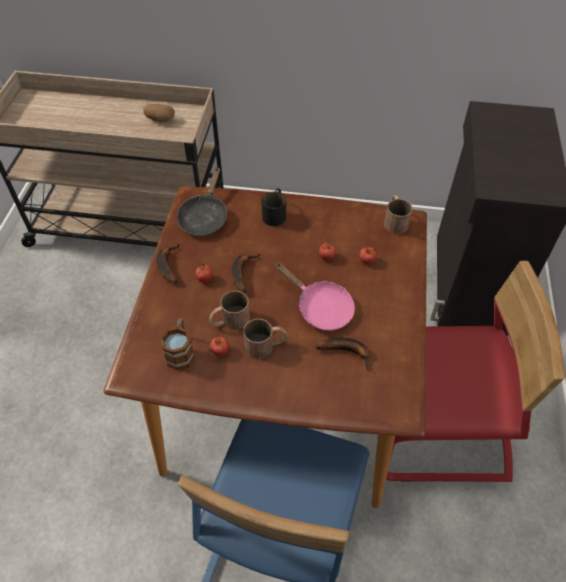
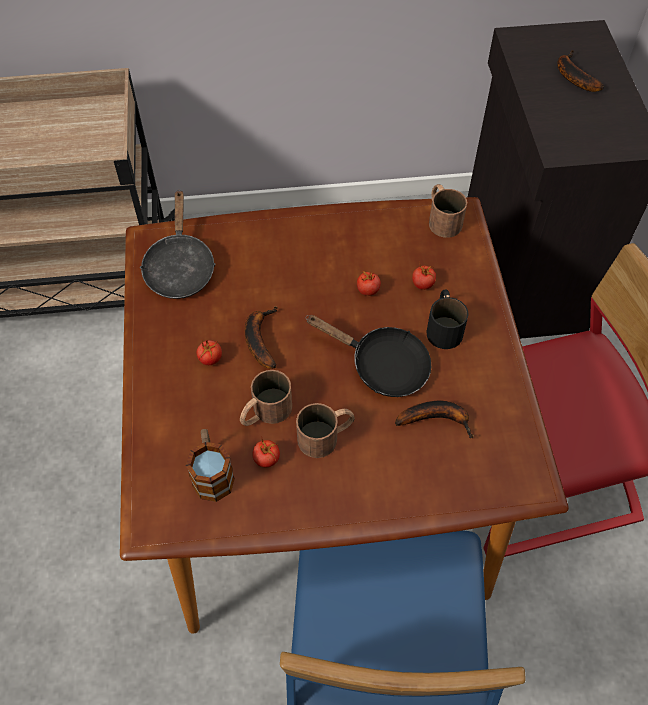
camera: 15 degrees left, 5 degrees up
(160, 120) = (60, 129): potato -> none
(167, 265) = (150, 351): banana -> banana (572, 76)
(275, 213) = (277, 240): black mug -> black mug (443, 325)
(320, 308) = (382, 366): pink frying pan -> black frying pan

